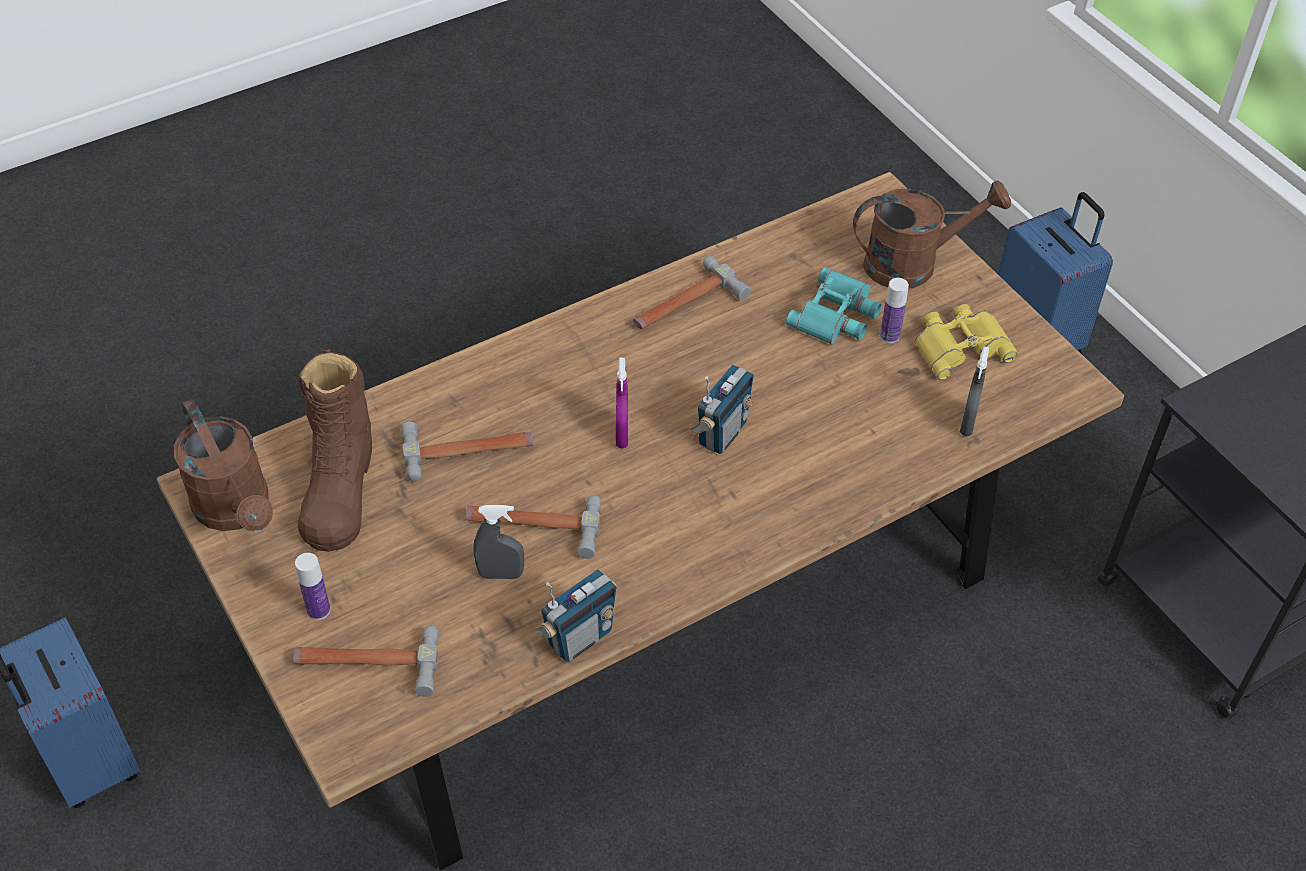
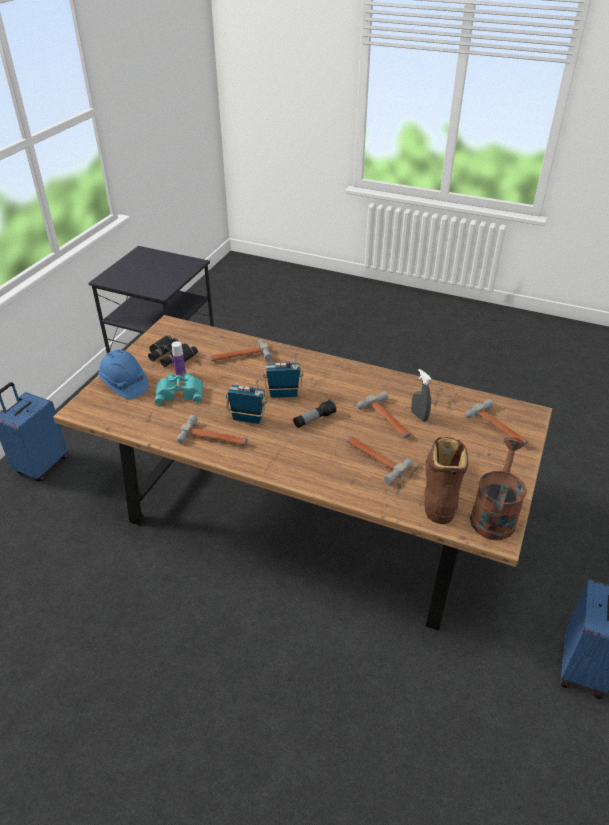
camera: 125 degrees left, 10 degrees down
(318, 610) = (498, 455): bottle -> none
(339, 486) = (440, 488): brown boot -> brown boot turned 45 degrees counterclockwise
(579, 638) = (419, 384): radio -> radio (247, 418)
(622, 435) = (314, 419): purple spray bottle -> flashlight
(882, 431) = (239, 357): none -> hammer
(913, 263) = (124, 384): brown watering can -> blue hard hat
(960, 345) = (170, 355): yellow binoculars -> black binoculars
(967, 423) = (214, 340): grey spray bottle -> none

